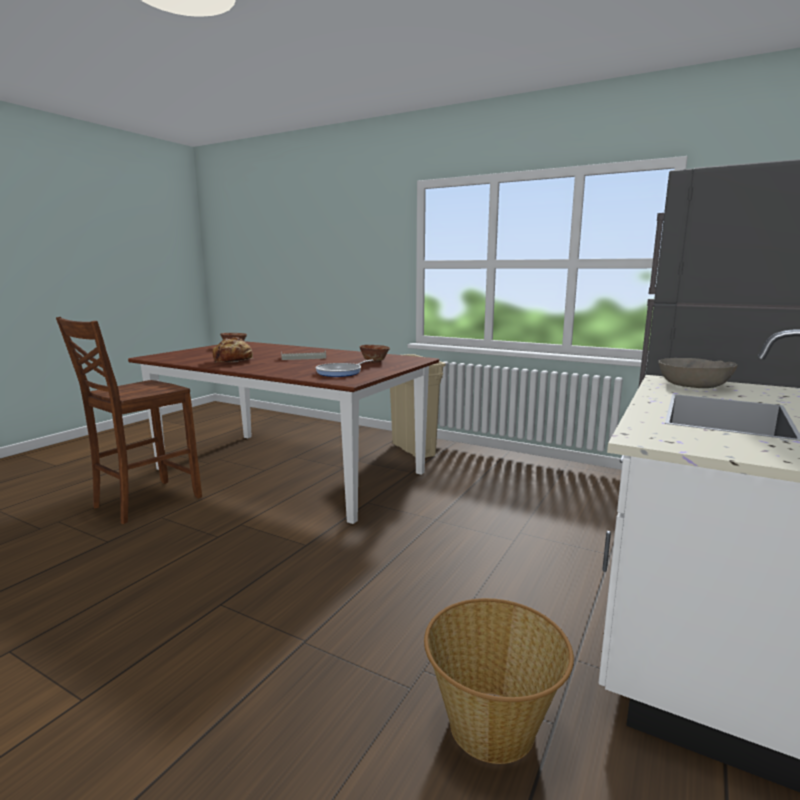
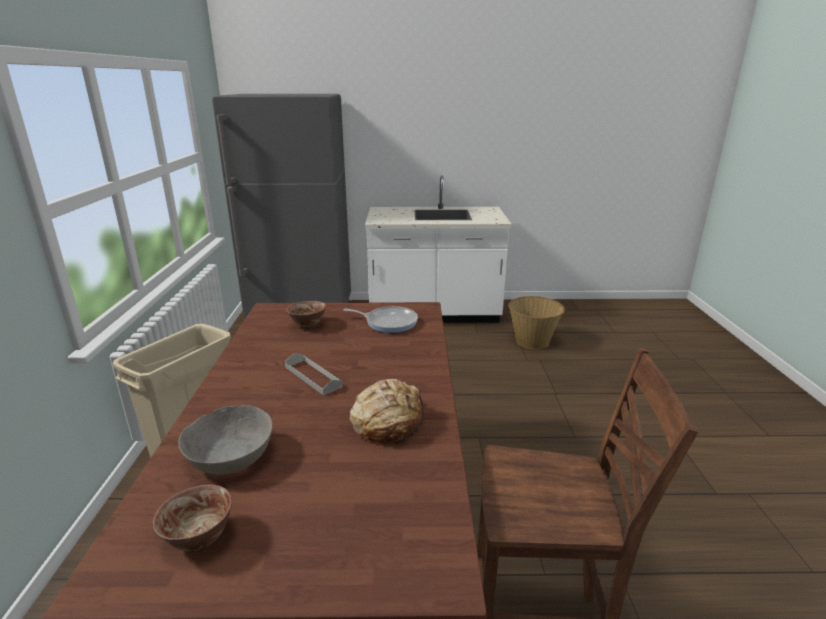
camera: 120 degrees left, 10 degrees up
(693, 385) = (387, 218): grey bowl -> grey bowl (230, 456)

